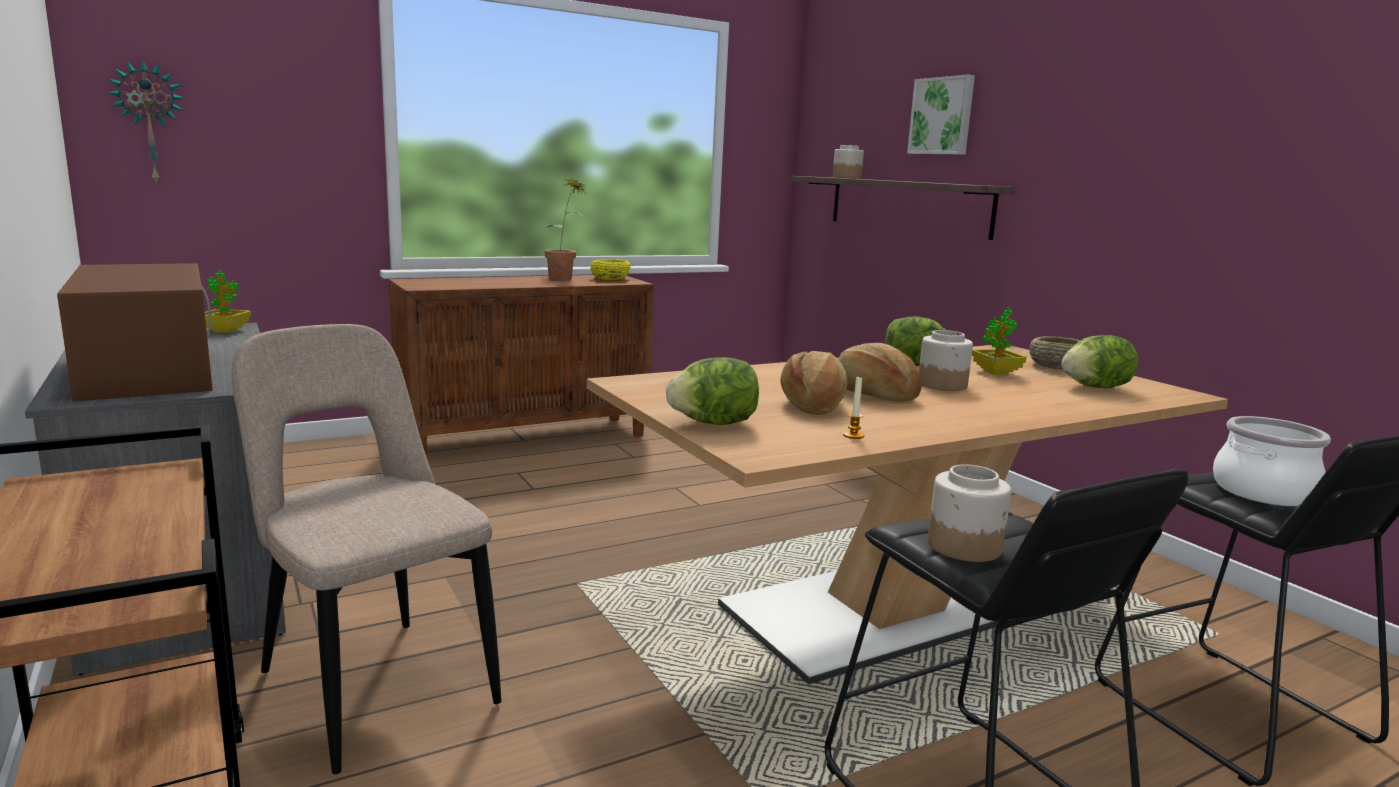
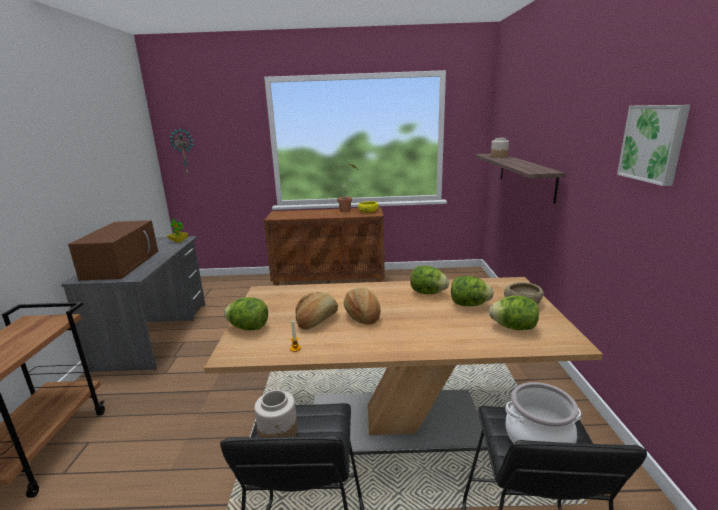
camera: 30 degrees right, 5 degrees up
(372, 683) = (158, 401): beige chair -> none
(942, 116) = (540, 123): picture -> picture (654, 143)
(942, 384) = (415, 312): jar -> none
(996, 372) = (469, 304): potted plant -> lettuce

